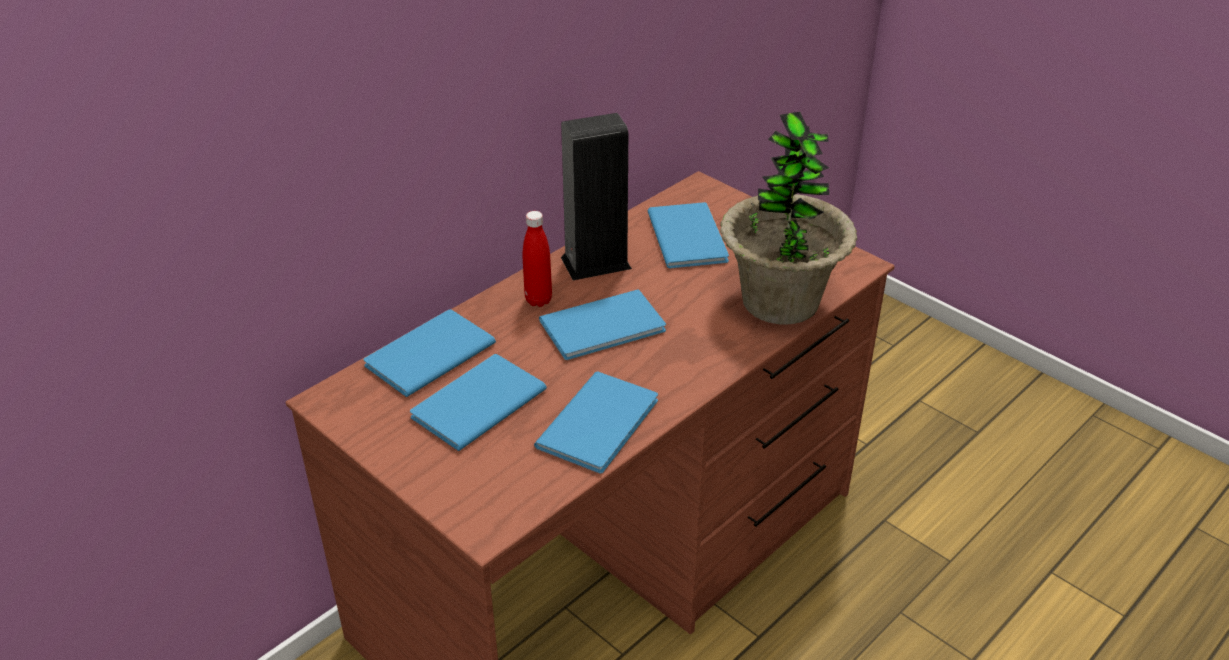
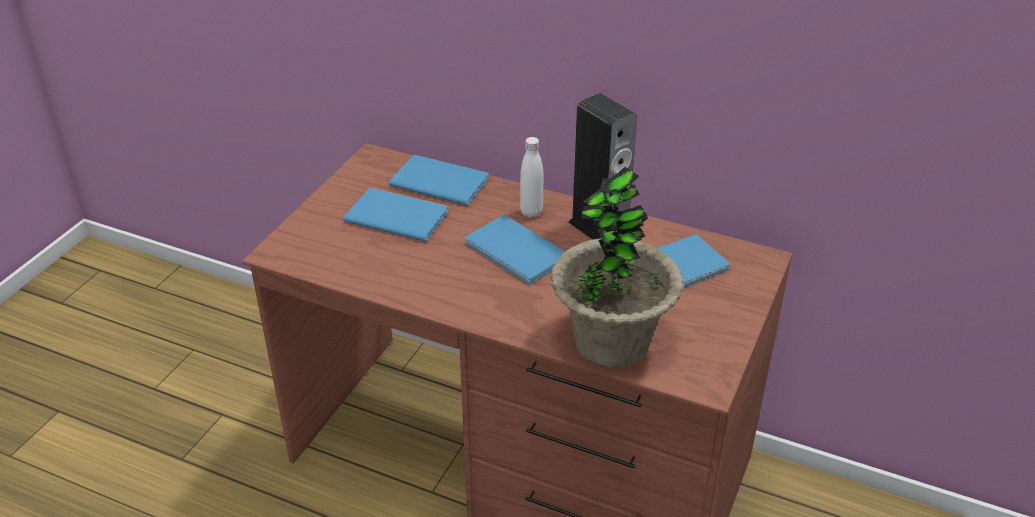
camera: 70 degrees right, 0 degrees up
(538, 300) = (531, 212): red bottle -> white bottle
(603, 422) = (401, 277): blue book -> none

